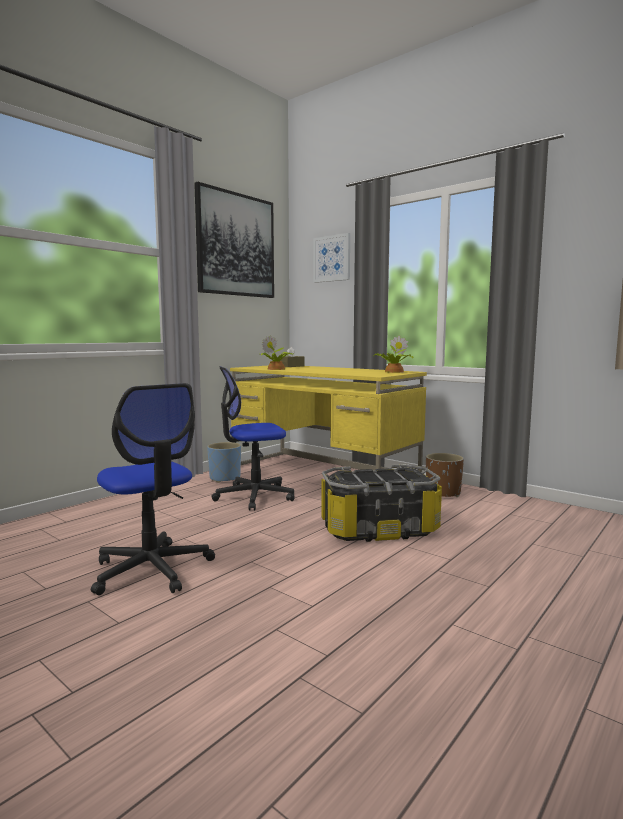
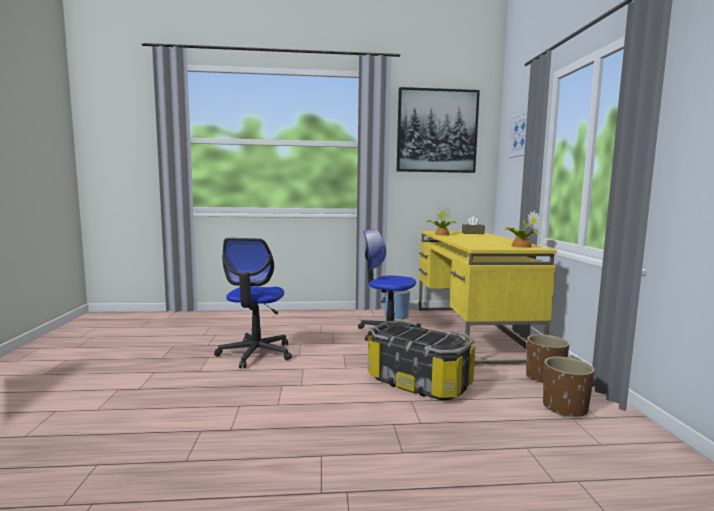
camera: 45 degrees right, 0 degrees up
(494, 509) = (564, 408): none -> brown planter

